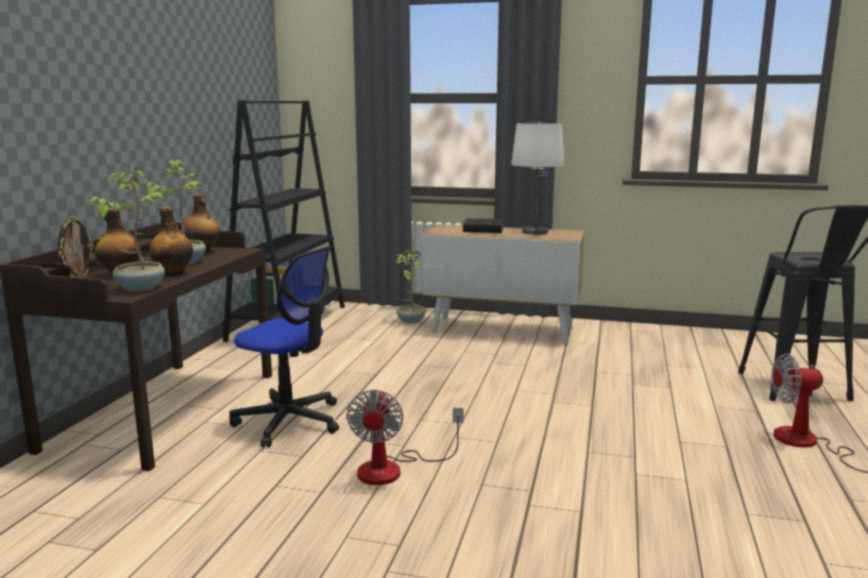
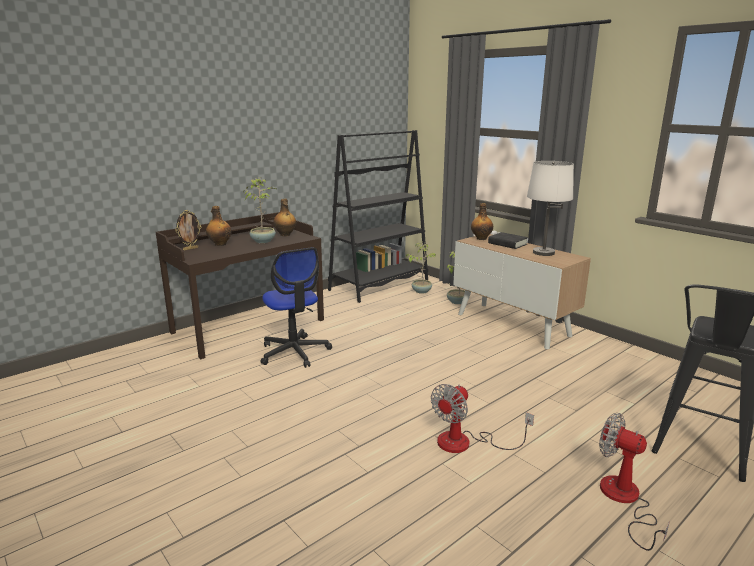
camera: 35 degrees right, 5 degrees up
(139, 288) = (210, 255): potted plant -> potted plant (421, 291)
(173, 273) = (242, 248): bottle -> bottle (481, 238)
(393, 469) = (305, 401): fan -> fan (466, 443)

